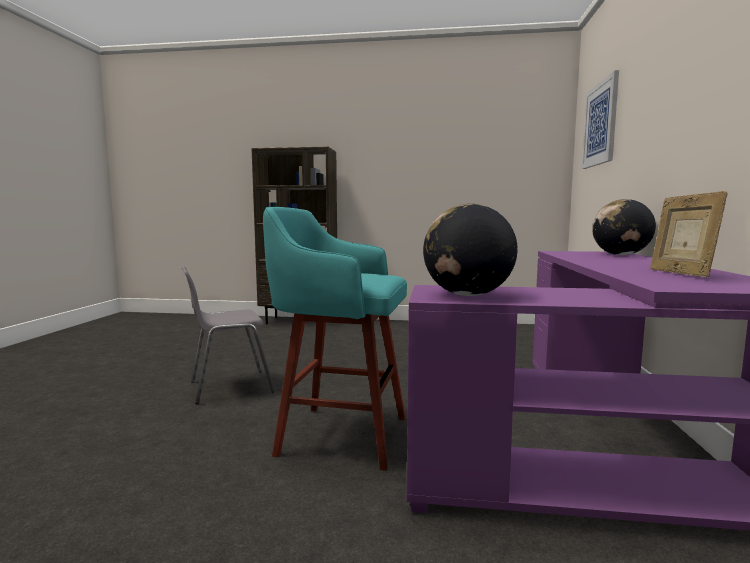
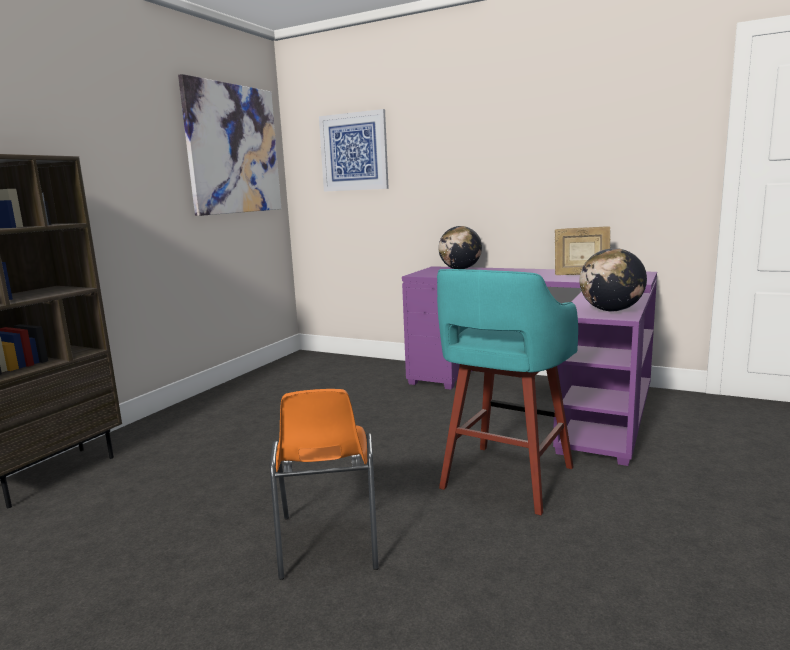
camera: 70 degrees left, 5 degrees up
(228, 387) = (328, 544): grey chair -> orange chair
(502, 136) = (233, 149): none -> picture

